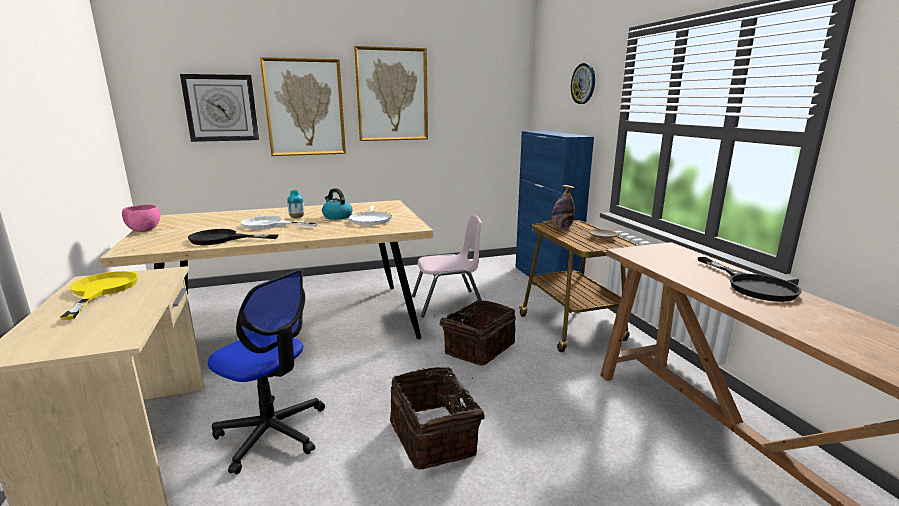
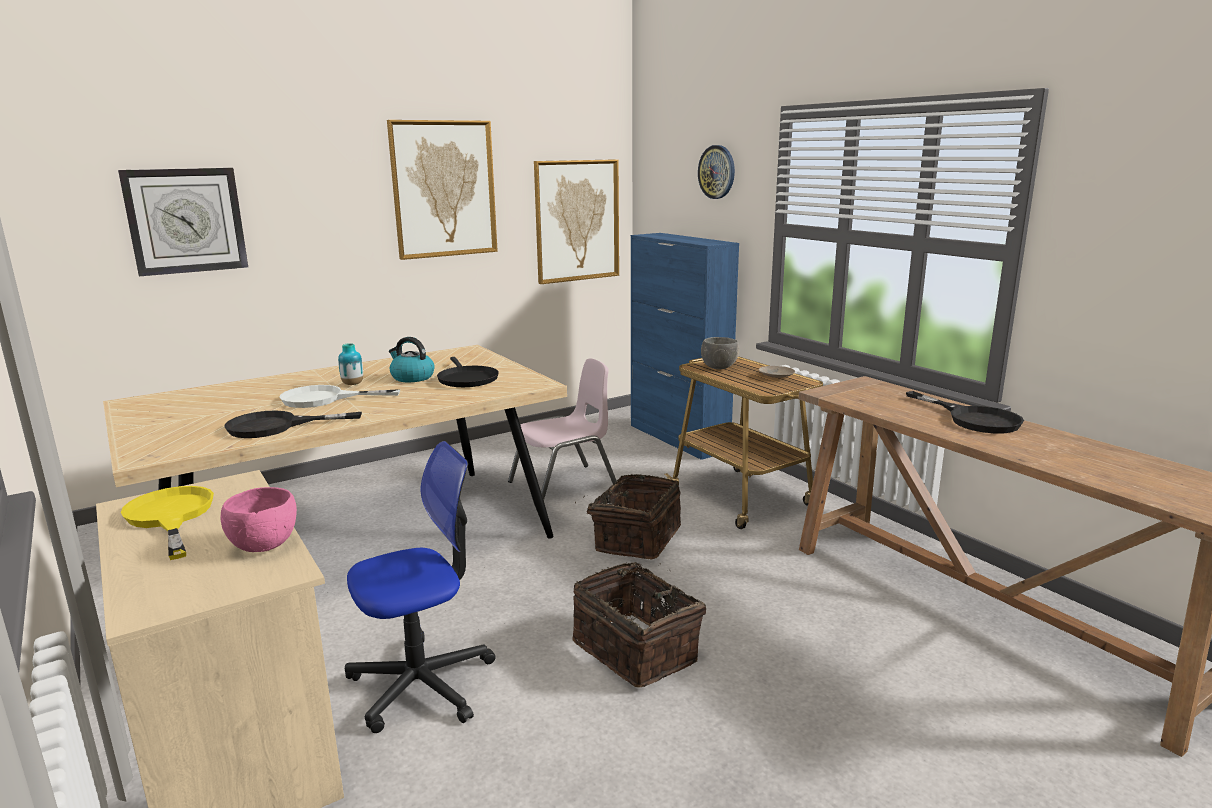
camera: 15 degrees left, 0 degrees up
(145, 230) = (129, 425): pink bowl -> pink bowl (265, 546)
(272, 433) = (422, 684): office chair -> office chair turned 45 degrees counterclockwise
(305, 107) = (316, 214): picture -> picture (577, 221)
(370, 220) = (466, 379): white frying pan -> black frying pan
(561, 228) = (719, 368): bottle -> grey bowl

